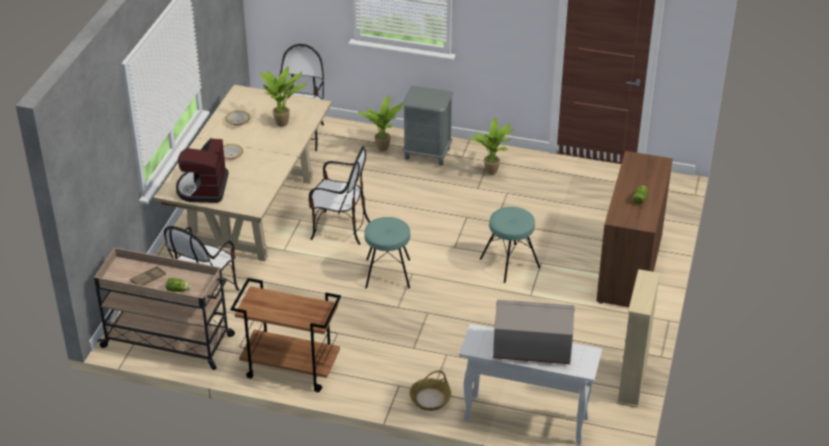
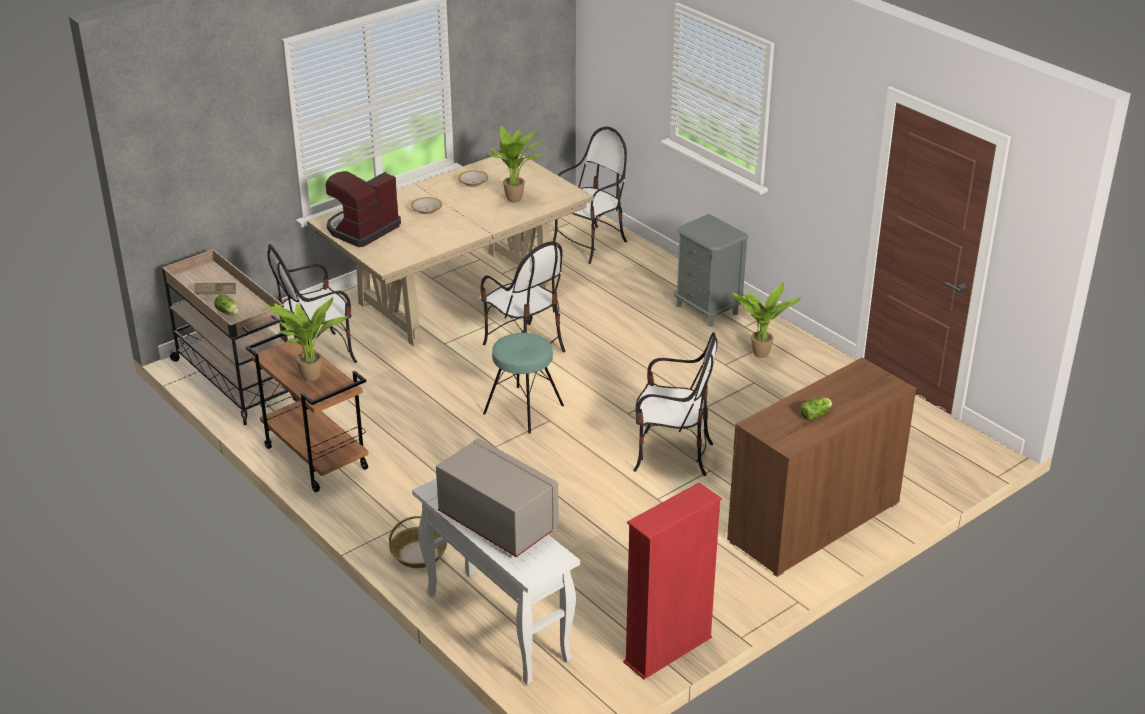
camera: 35 degrees right, 5 degrees down
(384, 149) = (663, 288): potted plant -> potted plant (311, 379)
(509, 263) = (672, 455): turquoise stool -> chair
(632, 384) = (668, 650): beige bookcase -> red bookcase

